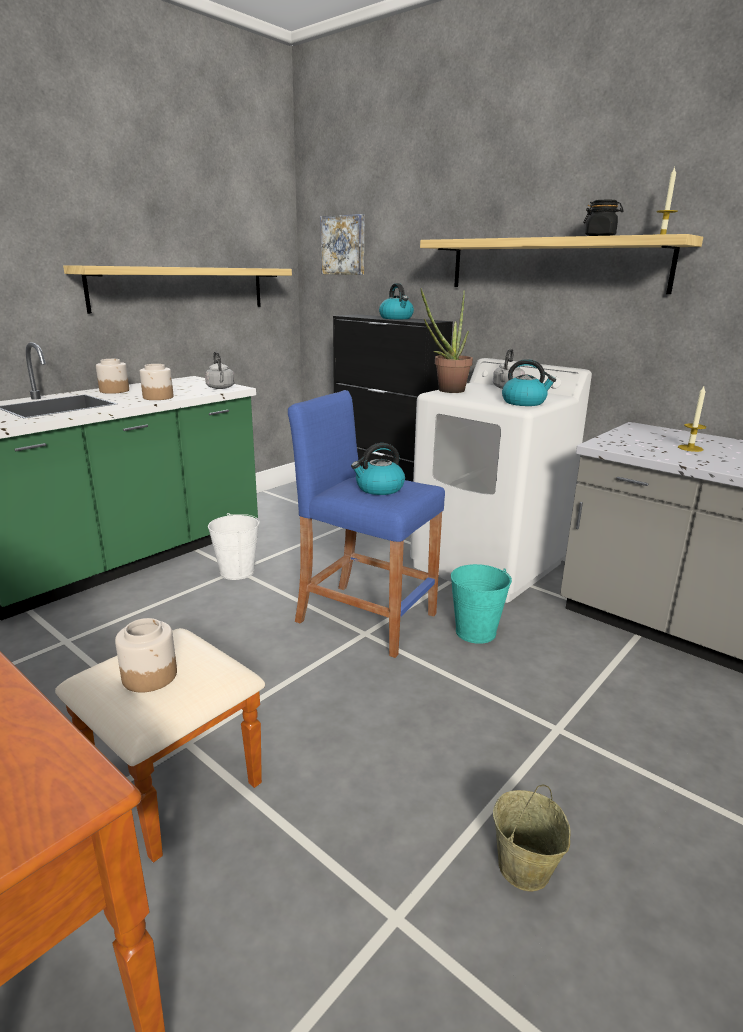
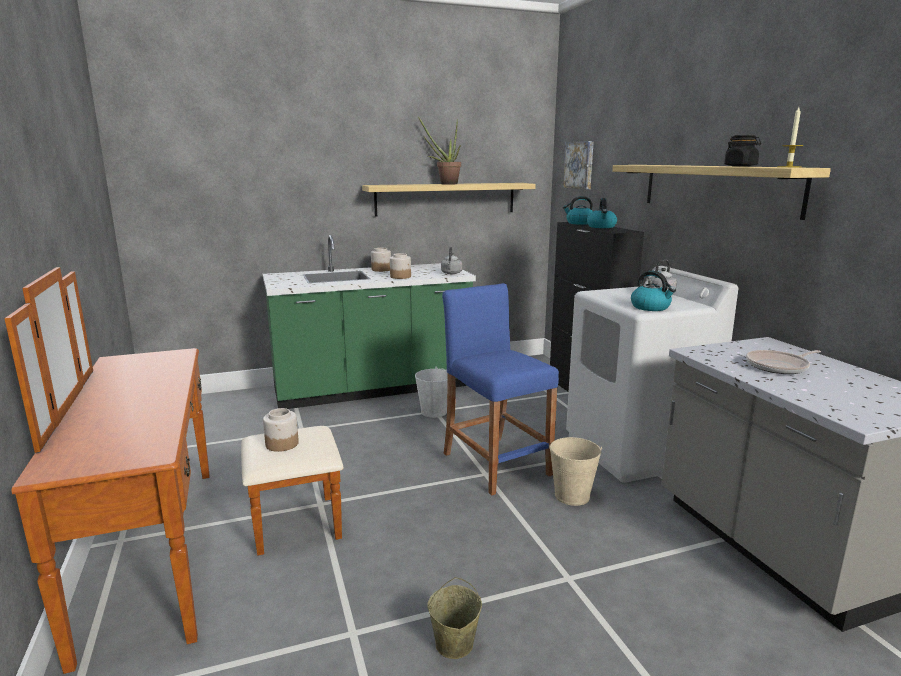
camera: 30 degrees right, 5 degrees down
(379, 489) = (500, 360): kettle -> kettle (579, 223)
(446, 391) = (603, 291): potted plant -> potted plant (444, 184)
(475, 632) = (572, 495): turquoise bucket -> beige bucket
(690, 448) = (779, 366): candle -> frying pan

